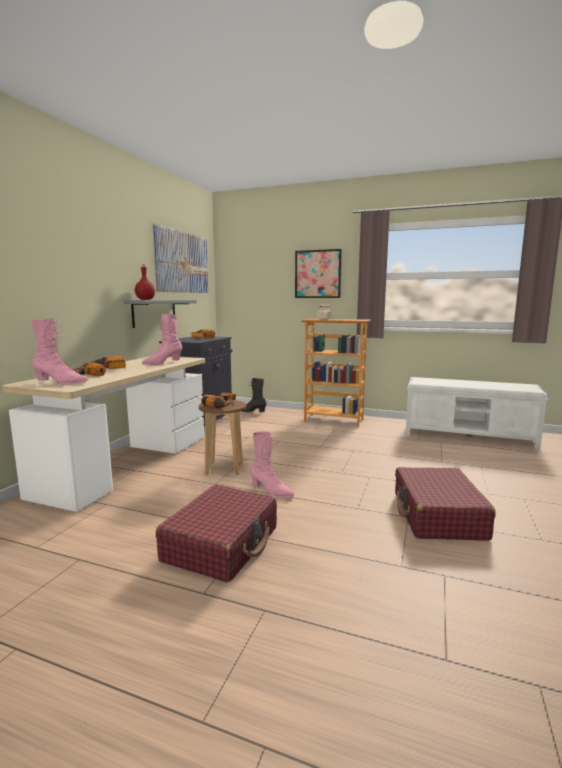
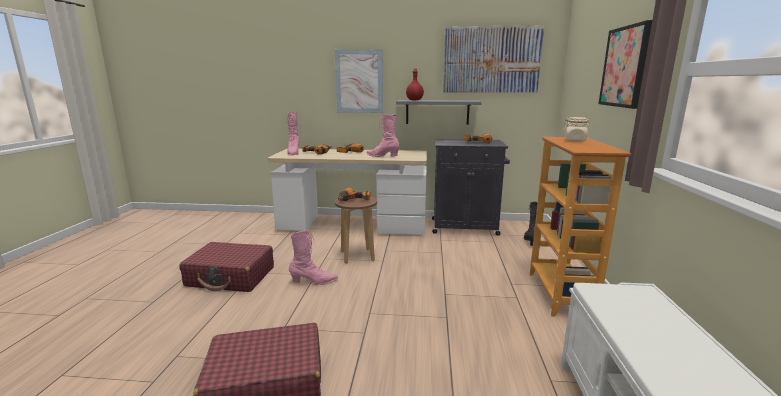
camera: 75 degrees right, 5 degrees up
(85, 276) = (359, 81): none -> picture
(271, 491) = (314, 282): pink boot -> pink boot turned 120 degrees counterclockwise

